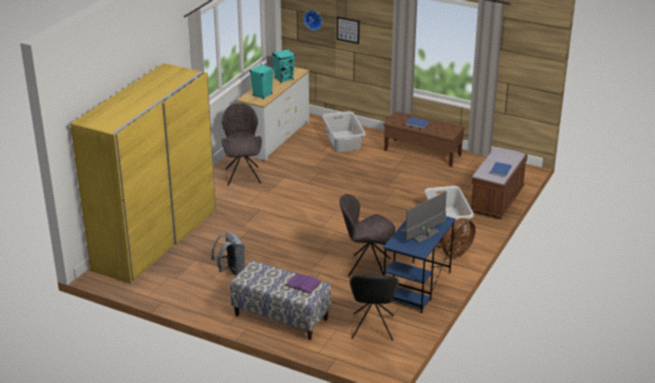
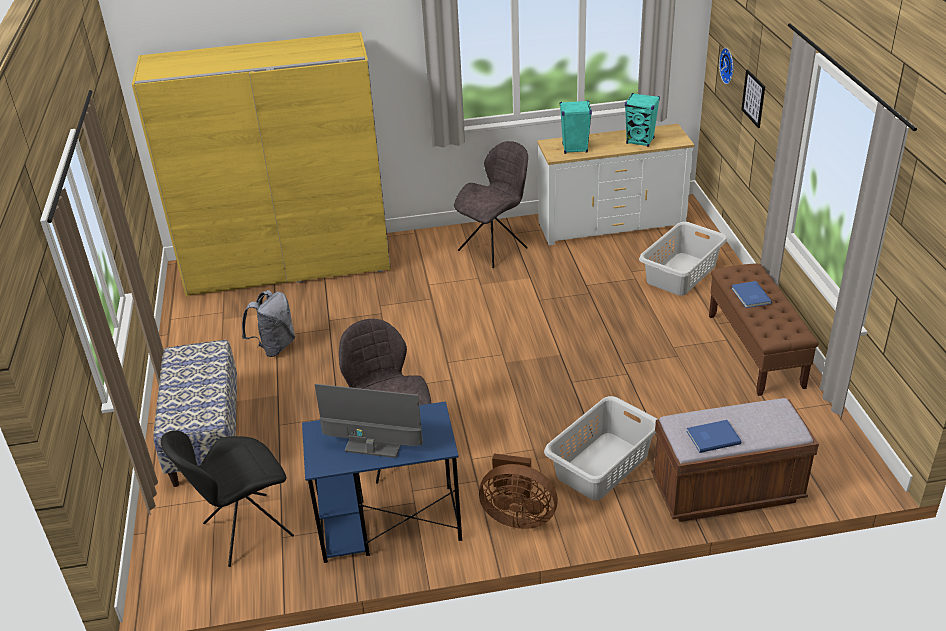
camera: 55 degrees right, 5 degrees up
(303, 283) = (204, 405): purple book -> none

